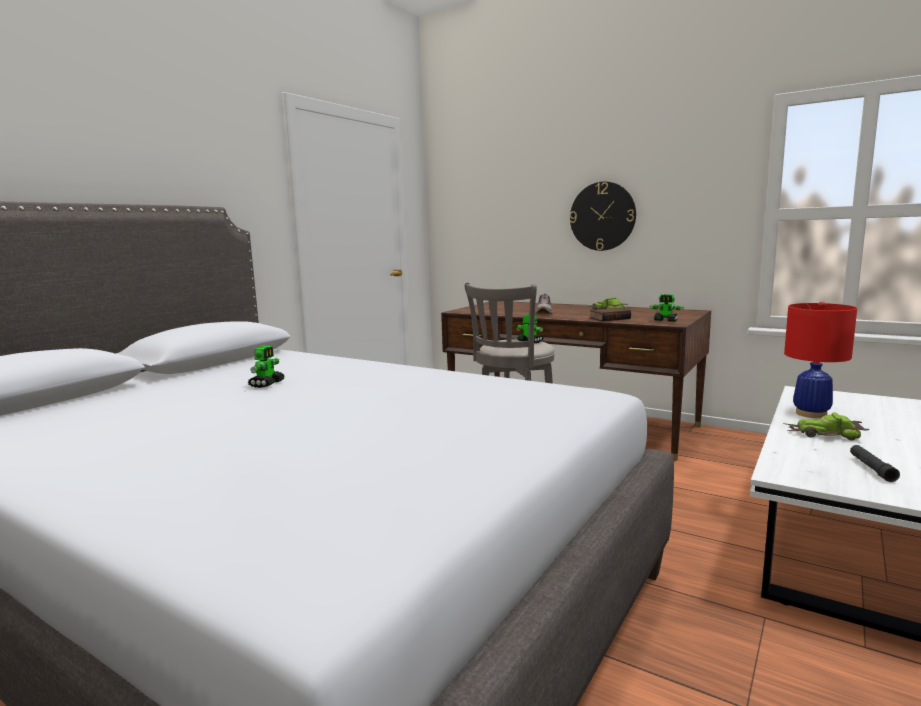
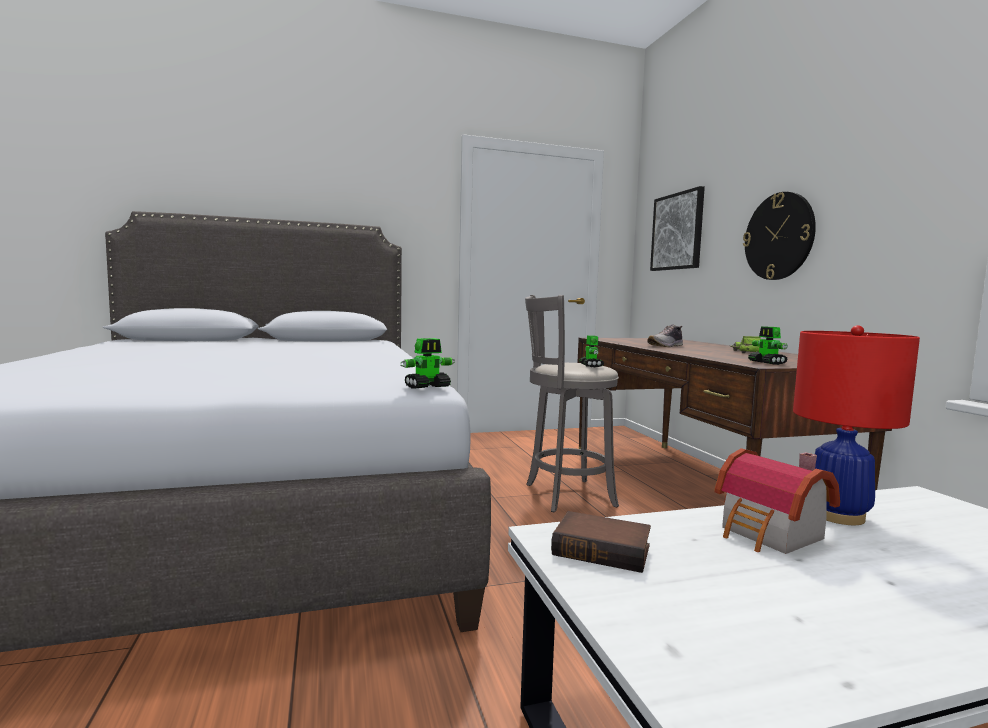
camera: 40 degrees right, 5 degrees down
(267, 384) = (291, 349): toy robot -> toy robot (428, 387)
(487, 204) = (677, 231): none -> picture
(609, 318) = (710, 355): book -> book (603, 549)
(824, 434) = (771, 535): toy car -> toy house
(871, 468) = (701, 582): black flashlight -> none

